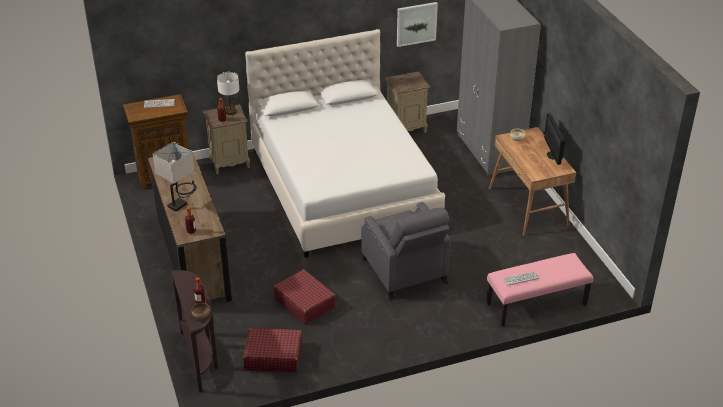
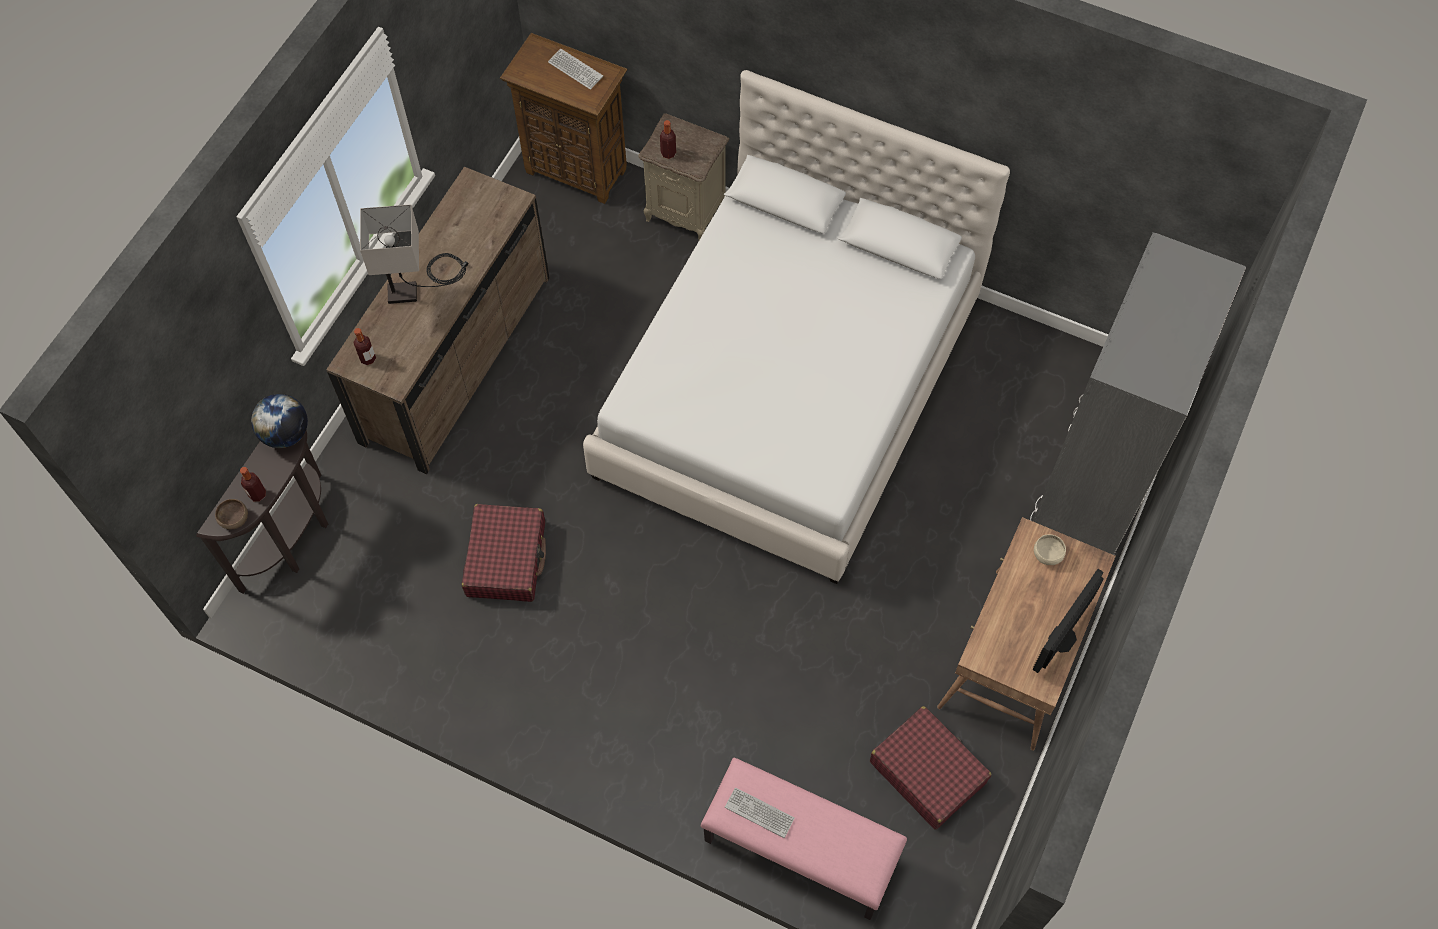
camera: 45 degrees right, 25 degrees up
(185, 277) = (286, 433): none -> globe
(230, 111) = (698, 144): table lamp -> none
(273, 356) = (375, 614): red suitcase -> red suitcase (927, 771)
(405, 273) = (690, 624): grey armchair -> none
(406, 128) = (1016, 343): beige nightstand -> none
(416, 23) = (1096, 198): picture -> none

